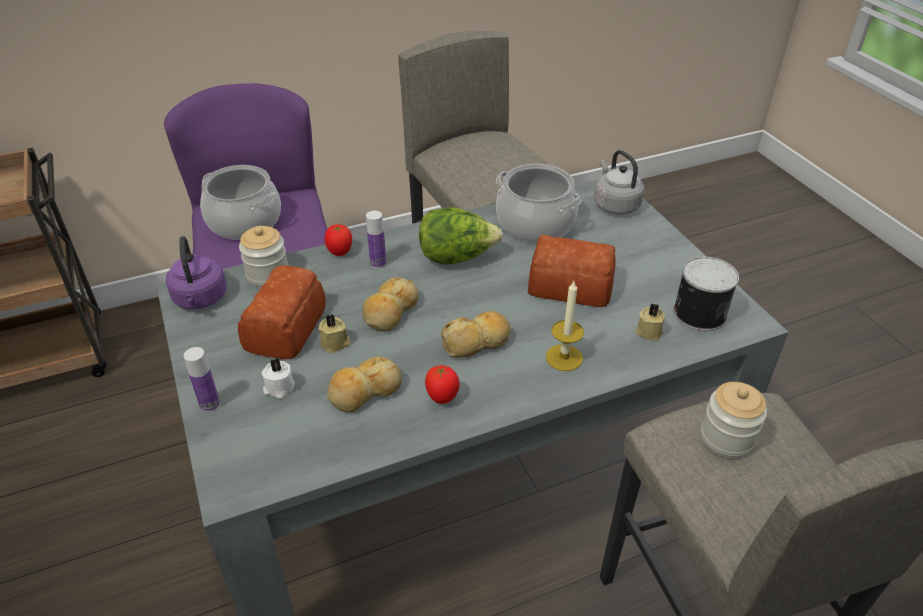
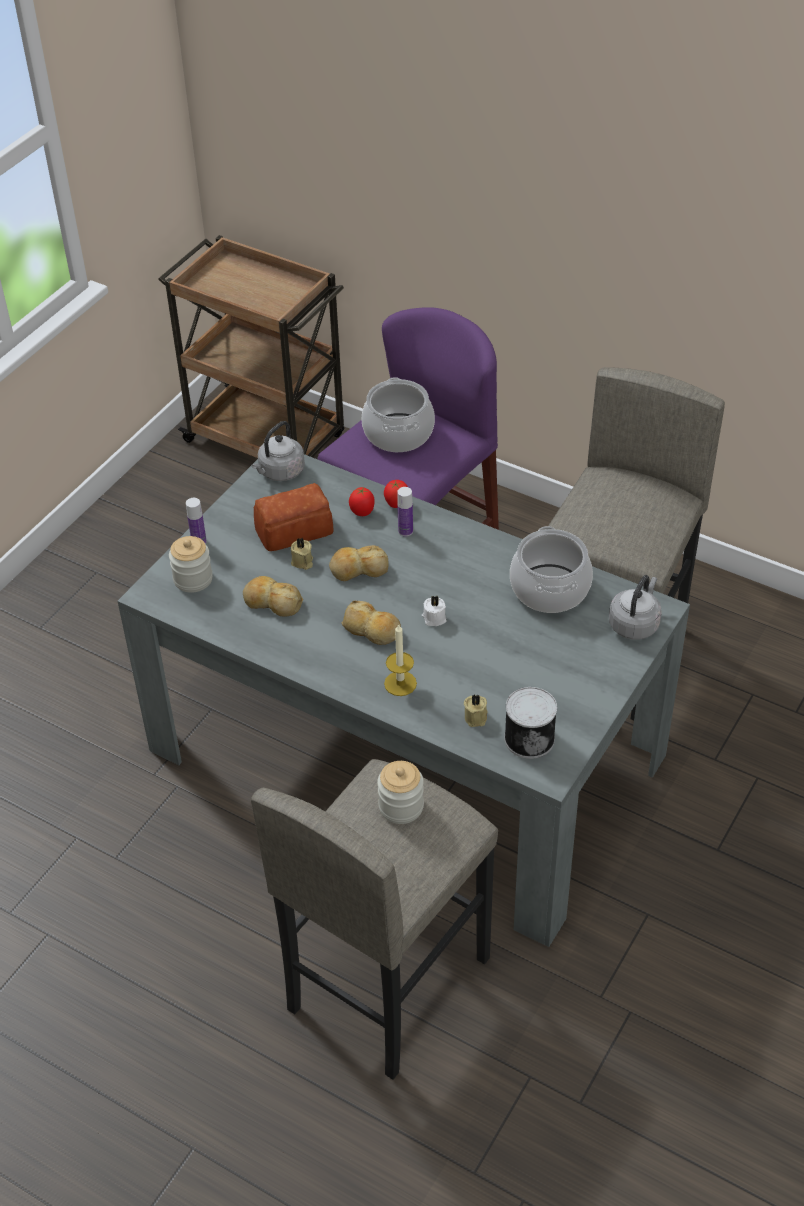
camera: 55 degrees right, 5 degrees up
(200, 299) = (280, 472): purple kettle -> grey kettle
(268, 275) = (335, 486): jar -> jar (193, 579)
(279, 388) = (239, 562): white candle -> white candle (434, 618)
(442, 398) = (302, 642): tomato -> tomato (362, 512)
(457, 257) = (456, 568): lettuce -> none
(568, 284) = (488, 647): bread -> none

